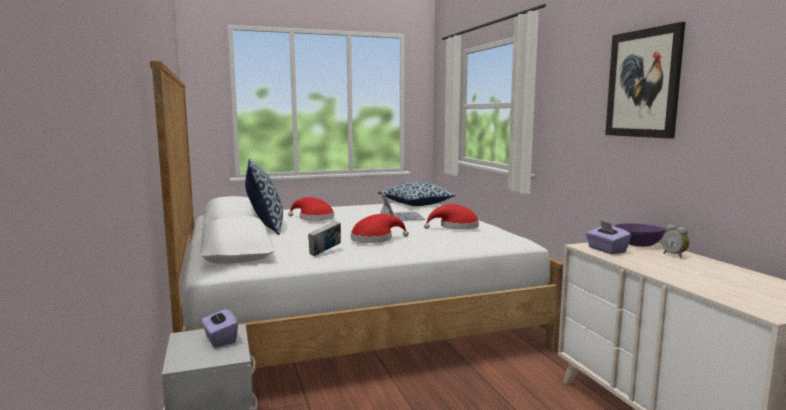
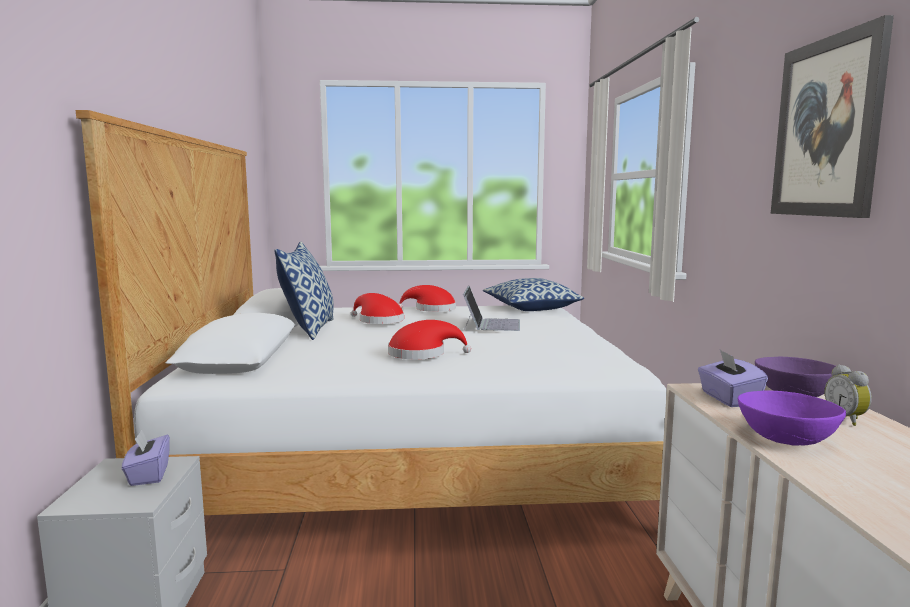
camera: 15 degrees right, 0 degrees up
(325, 253) = (339, 368): book -> none
(456, 227) = (547, 344): red hat -> red hat (431, 309)
(653, 267) = (785, 438): none -> purple bowl

